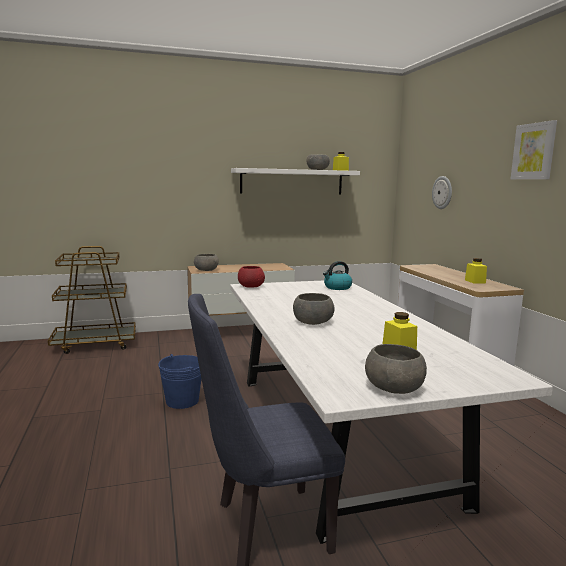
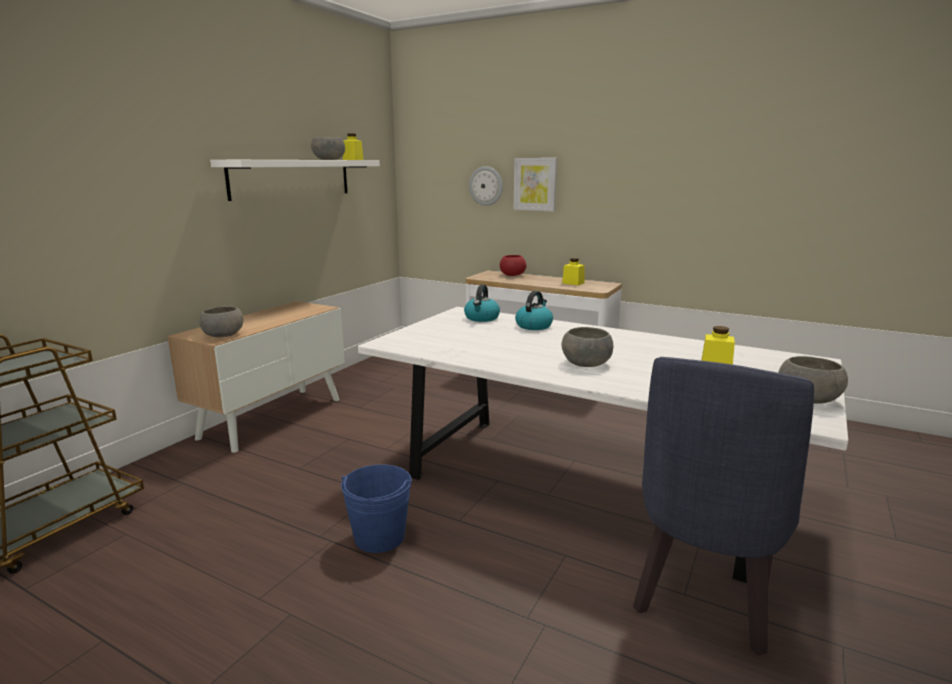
camera: 45 degrees left, 5 degrees up
(250, 286) = (395, 342): red bowl -> red bowl (512, 275)
(355, 298) = (534, 326): none -> kettle
(534, 151) = (618, 142): picture -> picture (535, 184)

